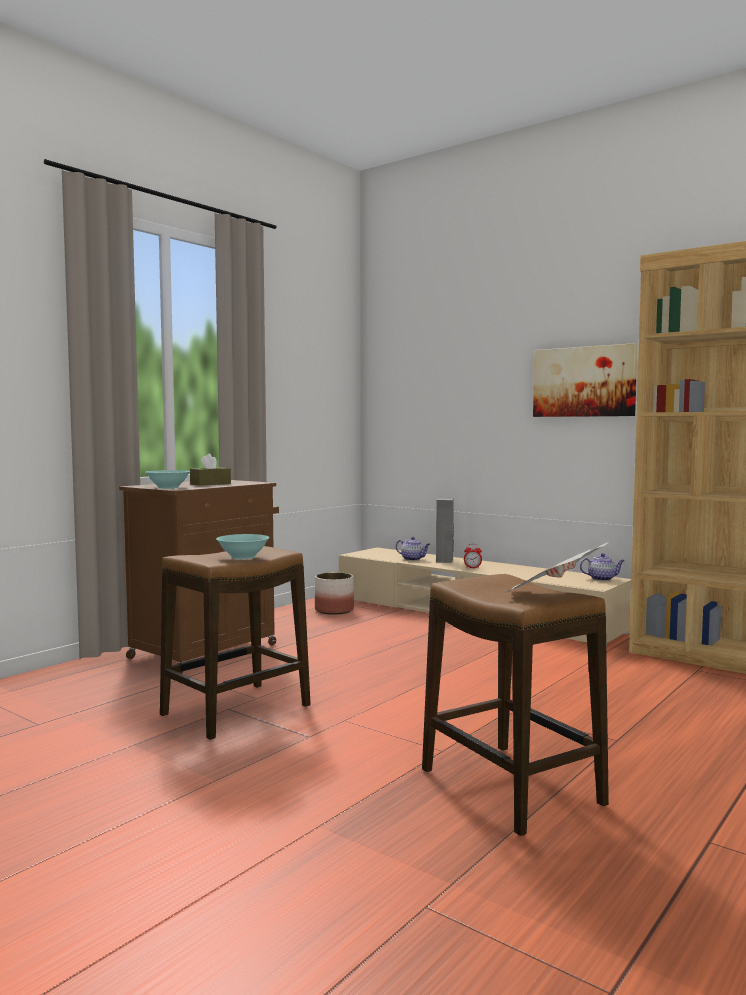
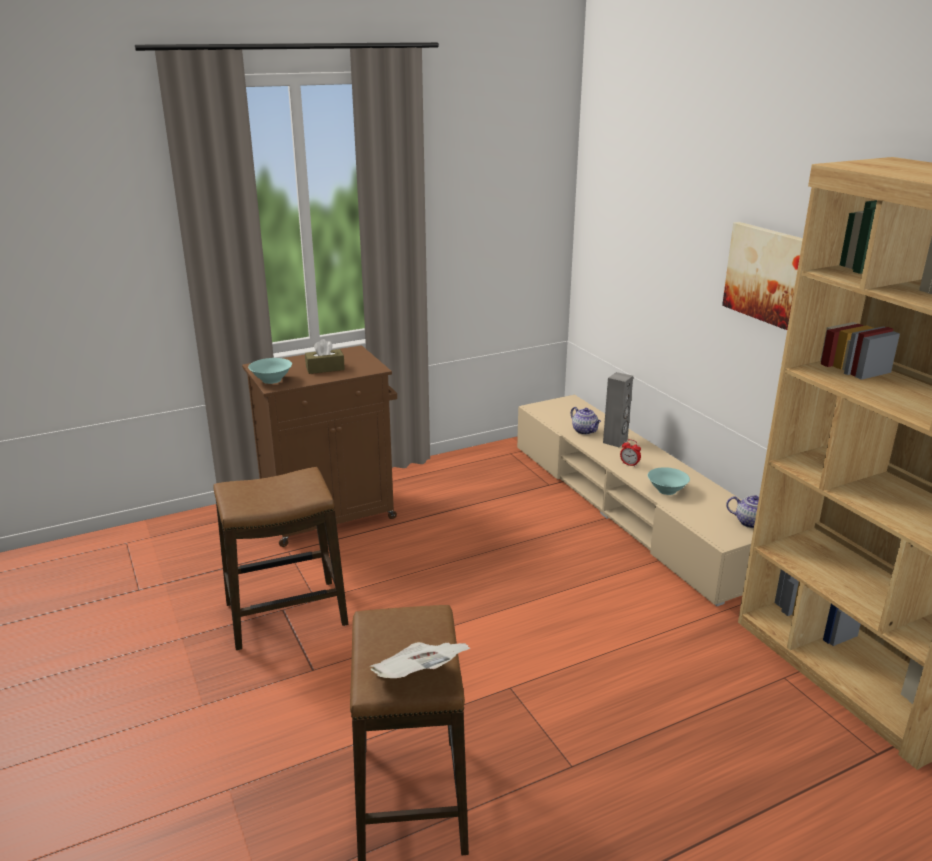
camera: 25 degrees right, 20 degrees up
(243, 557) = (275, 498): turquoise bowl -> turquoise bowl (667, 490)
(333, 610) = (496, 469): planter -> none

